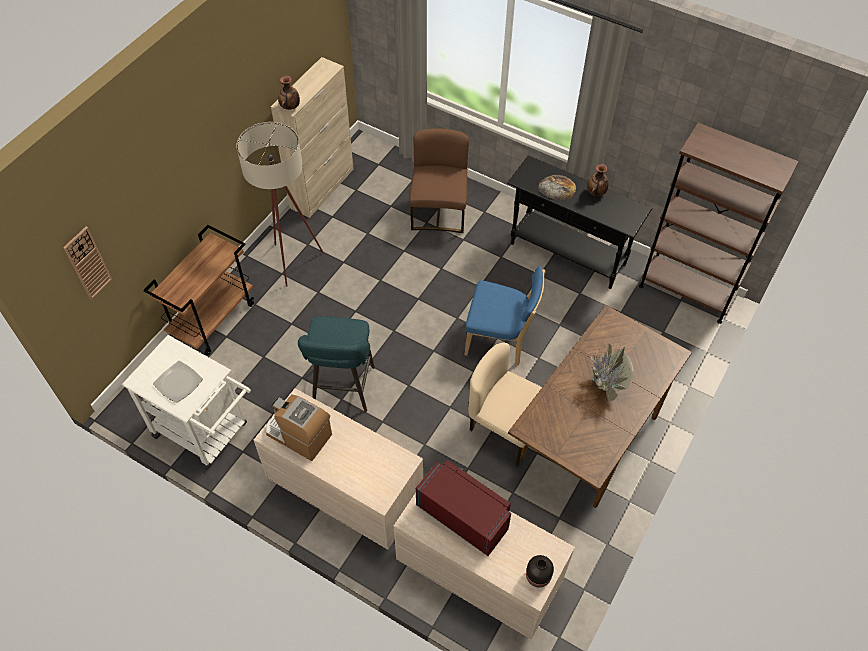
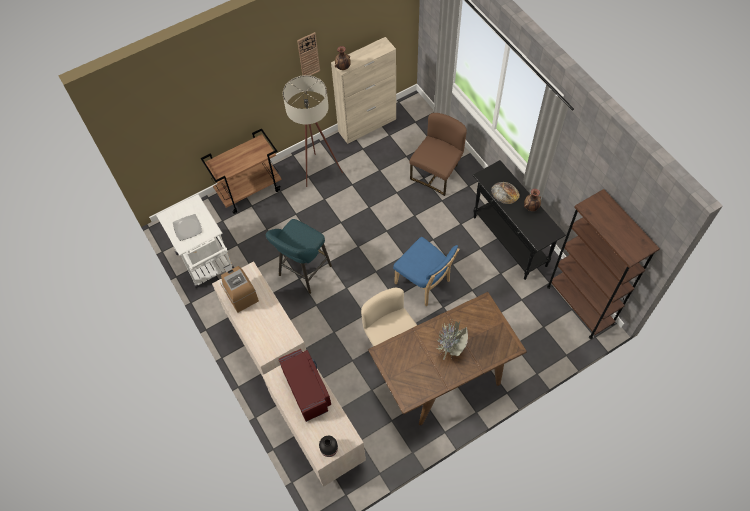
camera: 30 degrees right, 5 degrees up
(87, 263) = (160, 132): wall clock -> wall clock (308, 55)

